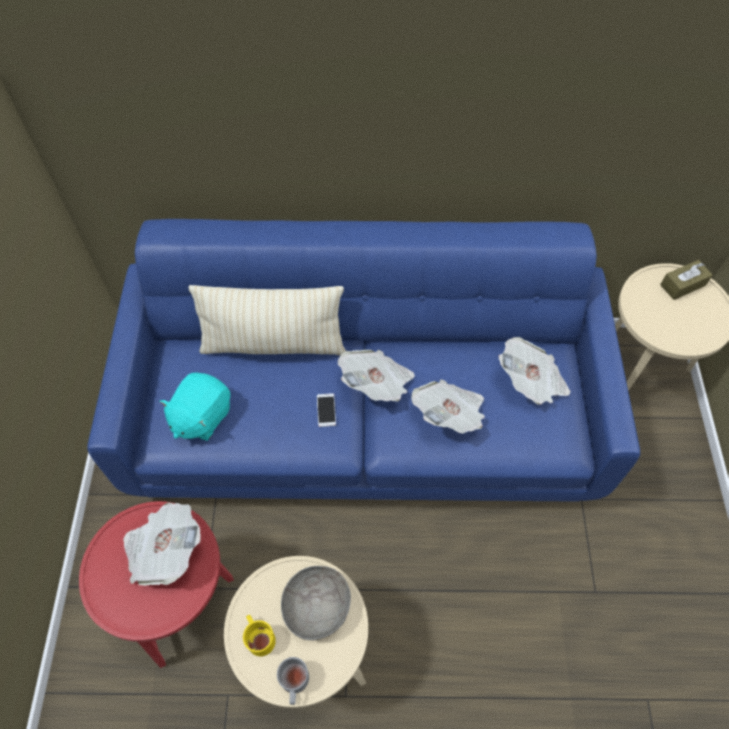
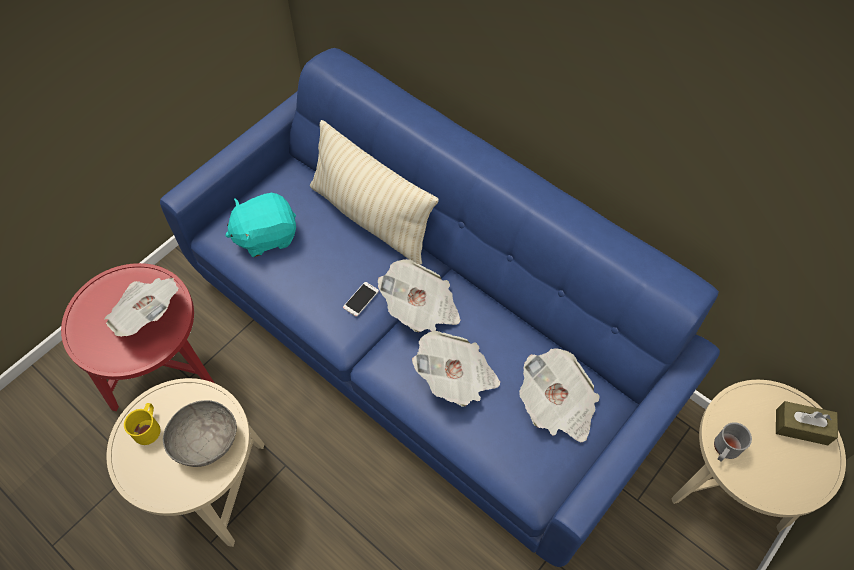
camera: 40 degrees right, 0 degrees up
(294, 683) = (138, 481): grey mug -> grey mug (725, 449)

